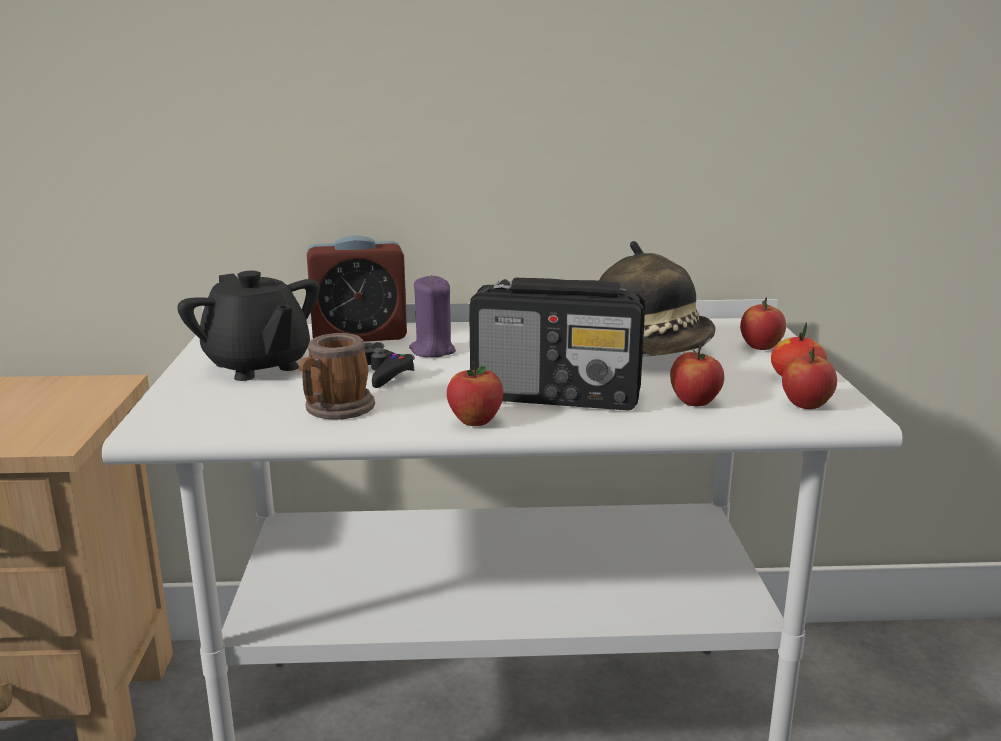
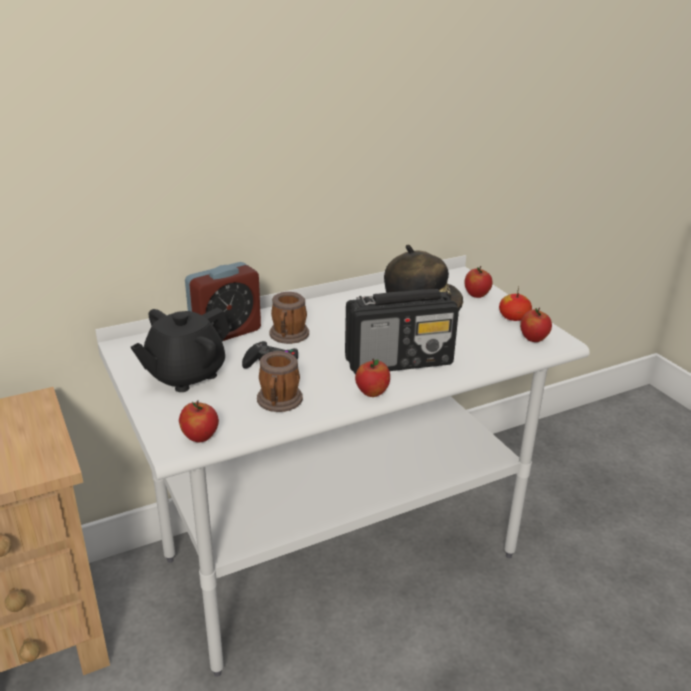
camera: 25 degrees left, 10 degrees up
(257, 366) = (185, 375): black teapot -> black teapot turned 105 degrees clockwise
(432, 351) = (288, 337): purple candle -> mug
(695, 402) = (477, 349): apple -> apple (200, 437)

